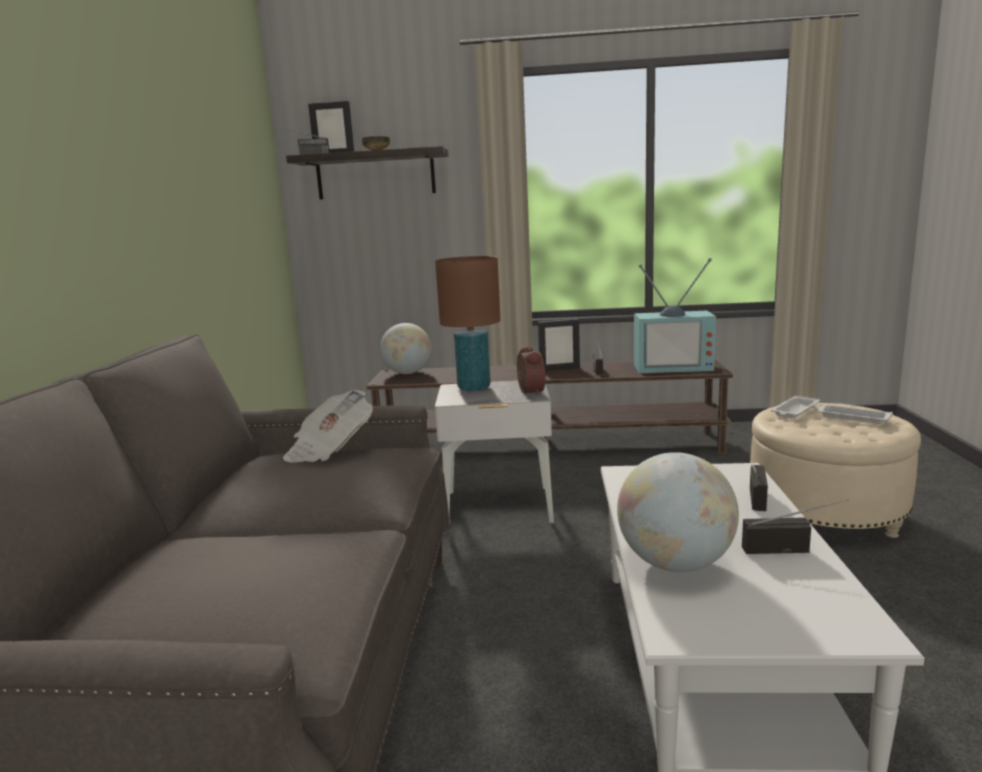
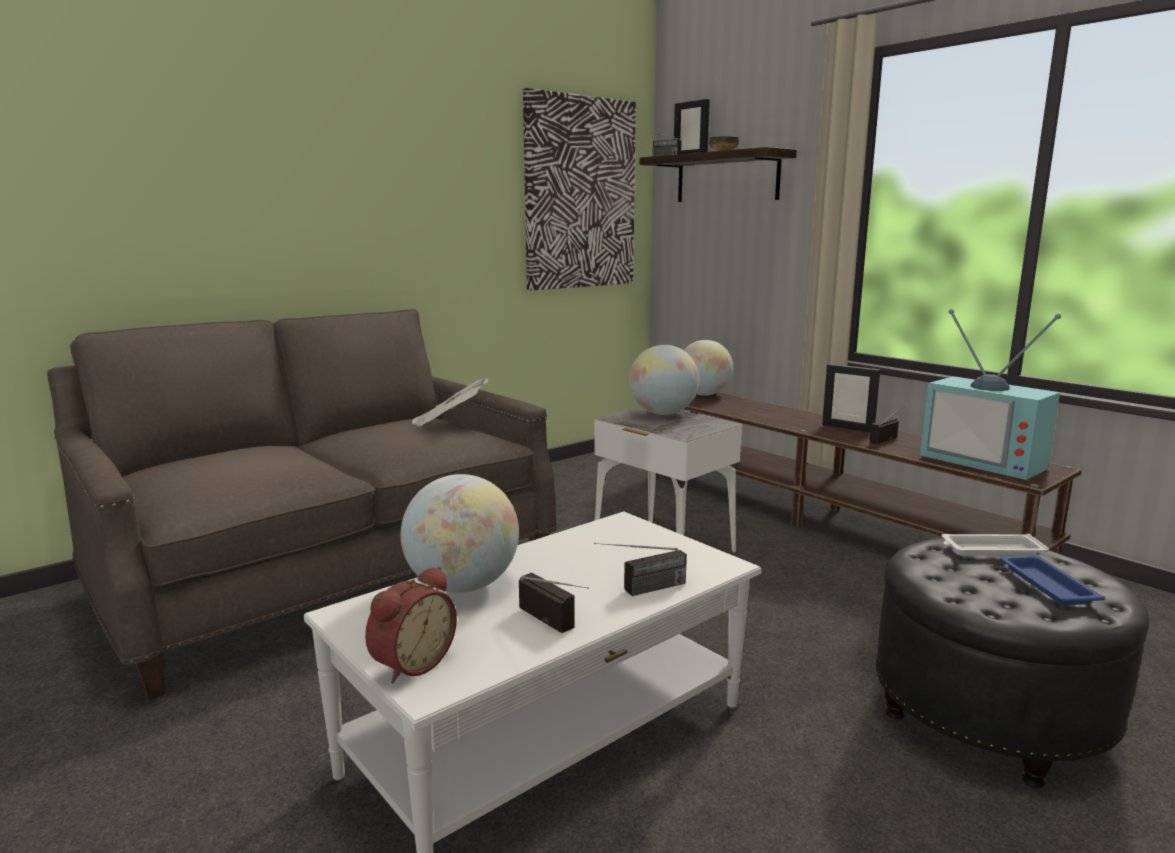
camera: 45 degrees right, 0 degrees up
(244, 193) = (580, 194): none -> picture
(473, 388) = (663, 413): brown table lamp -> globe
(528, 392) = (692, 429): alarm clock -> alarm clock (410, 663)
(825, 515) = (989, 717): beige ottoman -> black ottoman
(852, 417) = (1046, 584): white tray -> blue tray

